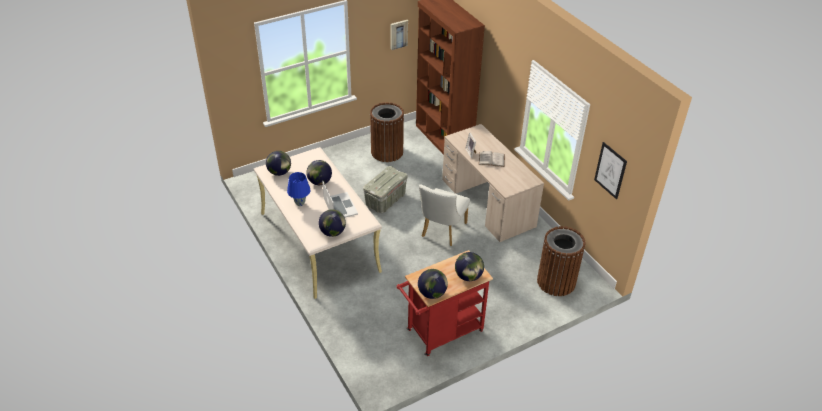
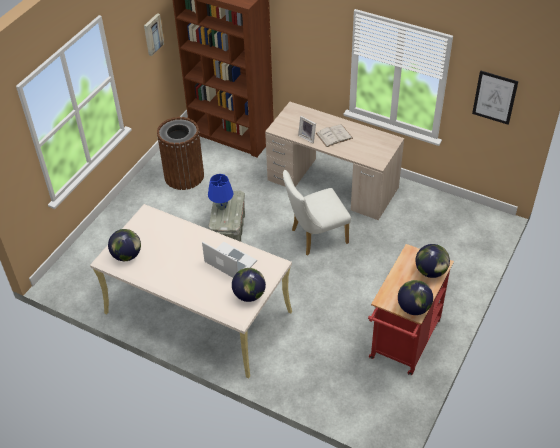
camera: 30 degrees left, 5 degrees up
(300, 203) = (183, 280): blue table lamp -> blue table lamp (221, 207)
(319, 182) = (182, 245): globe -> none
(442, 232) = (315, 237): white chair -> white chair turned 75 degrees clockwise
(556, 281) = (461, 234): brown trash can -> none

